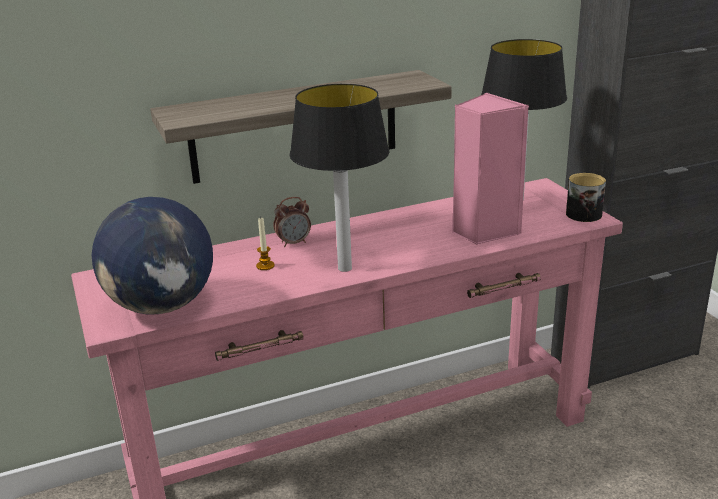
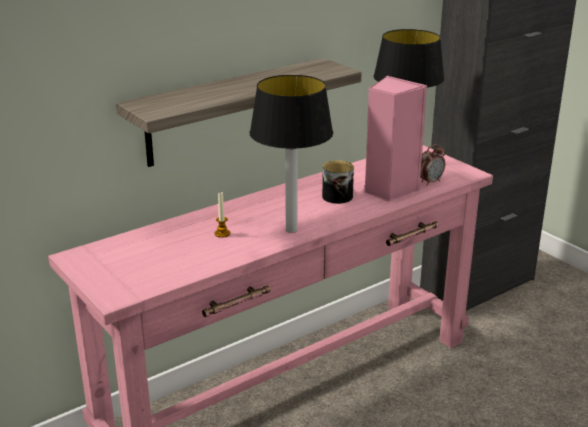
camera: 15 degrees left, 0 degrees up
(162, 306) = (151, 275): globe -> none
(293, 243) = (235, 212): alarm clock -> alarm clock (430, 182)
(582, 212) = (458, 169): mug -> mug (335, 195)

